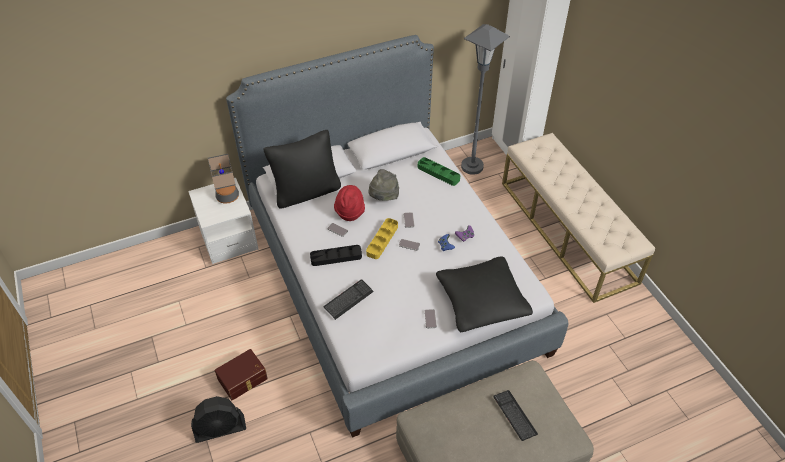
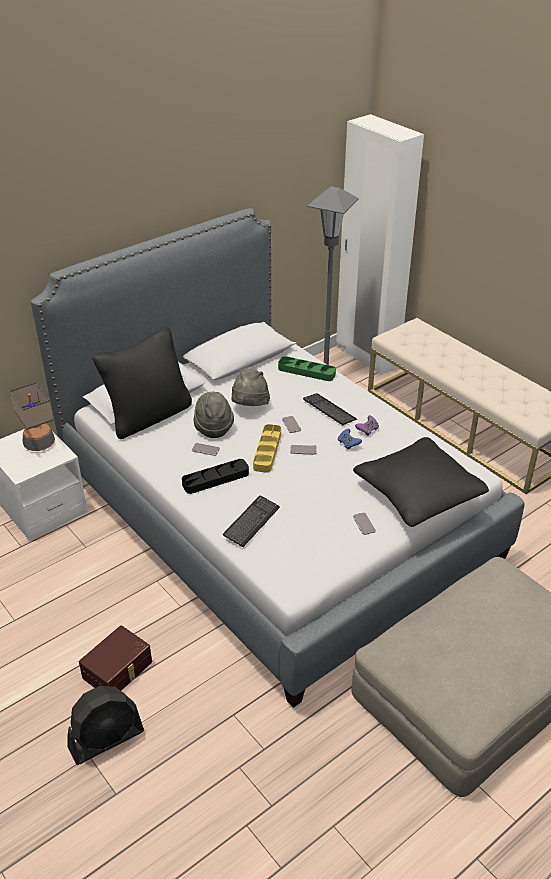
camera: 15 degrees left, 10 degrees down
(350, 212) = (213, 428): red hat -> grey hat
(515, 415) = (505, 618): keyboard -> keyboard (329, 410)

